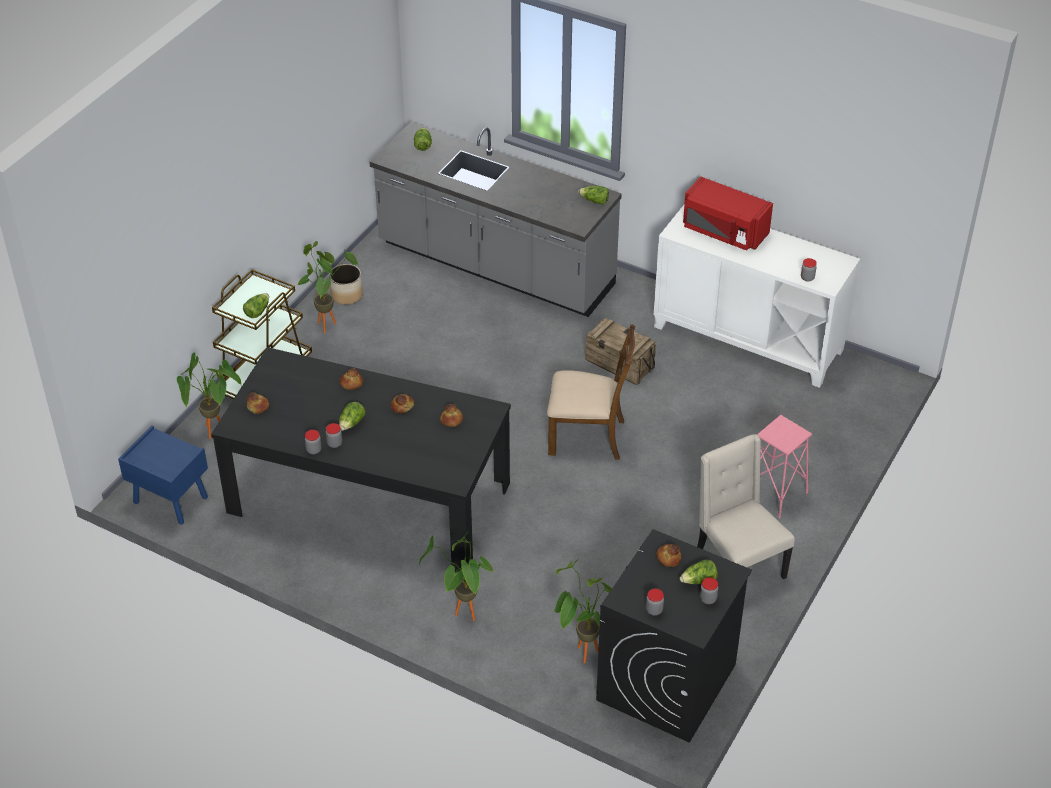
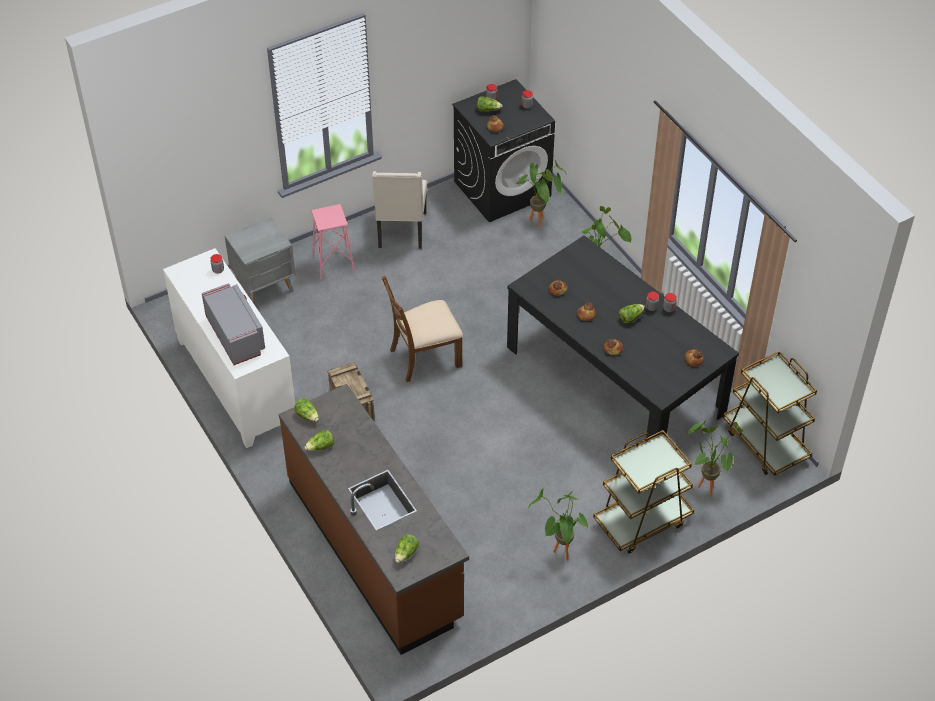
camera: 150 degrees left, 5 degrees up
(169, 500) = (765, 443): blue nightstand -> brown cart
(257, 311) = (652, 450): lettuce -> lettuce (320, 447)
(346, 295) = (526, 579): planter -> none
(495, 266) = (375, 549): grey counter -> brown counter
(588, 436) = (424, 357): brown chair -> brown chair turned 60 degrees counterclockwise
(723, 232) = (236, 336): red microwave -> grey microwave
(818, 436) = (265, 287): none -> grey nightstand

